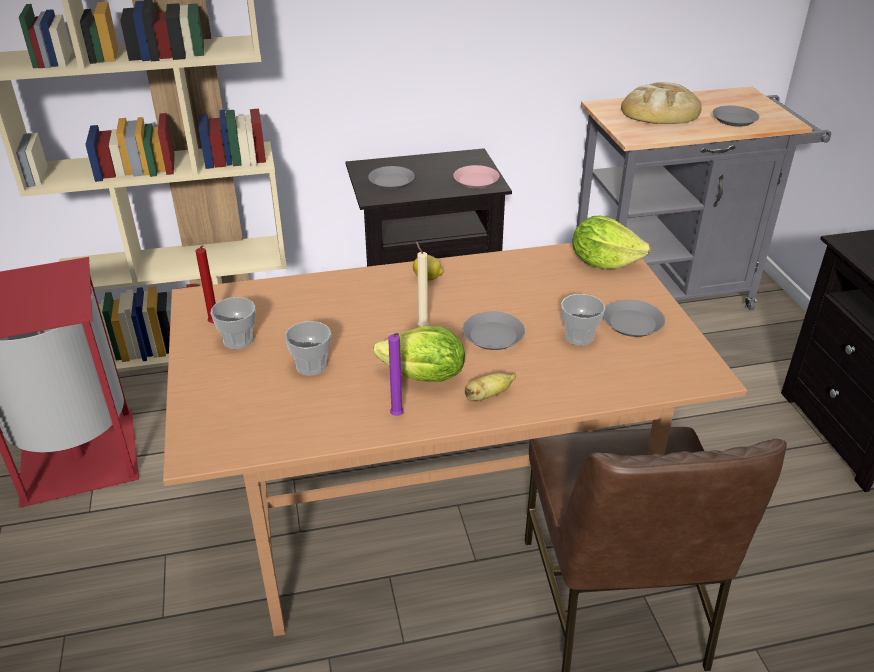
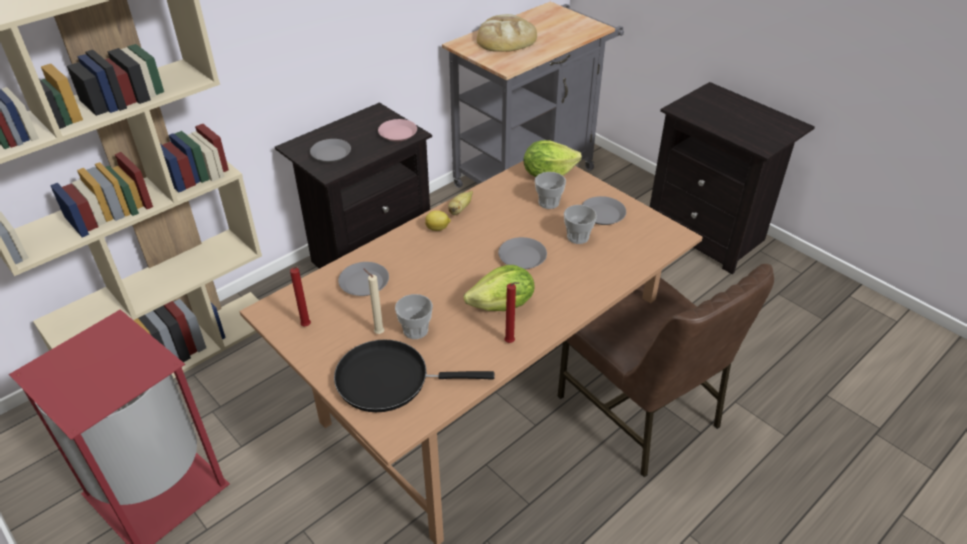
camera: 30 degrees left, 5 degrees up
(238, 340) = (339, 332): cup -> cup (548, 202)
(240, 403) = (389, 380): none -> black frying pan
(397, 417) = (511, 343): purple candle -> red candle
(422, 326) = (467, 268): beige candle -> beige candle (378, 332)
(487, 396) = (556, 303): banana -> banana (460, 209)
(734, 119) = (561, 34): grey plate -> grey plate (364, 283)

